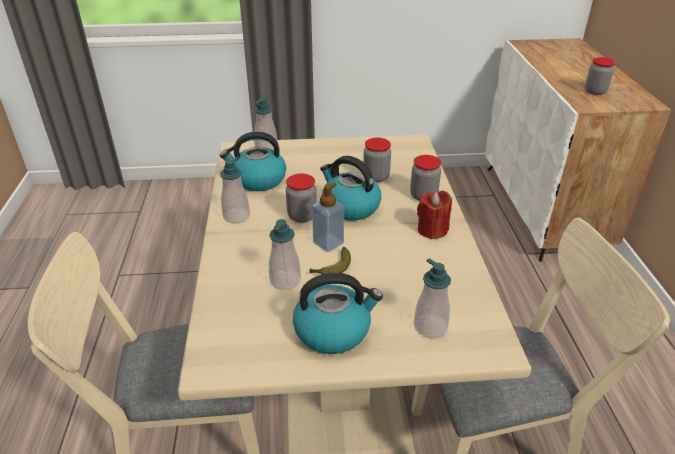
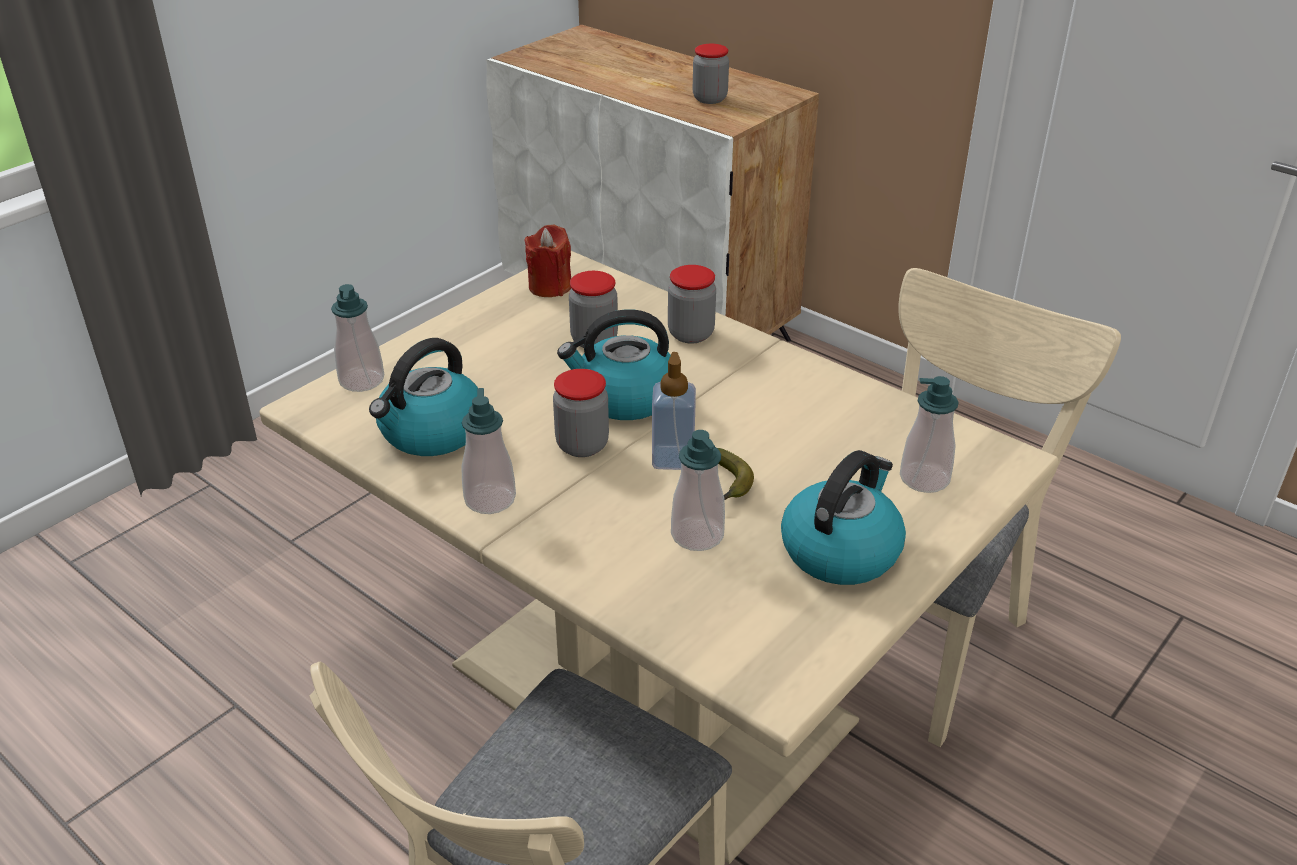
camera: 45 degrees left, 0 degrees up
(432, 230) = (765, 371): red candle -> red candle (550, 287)

